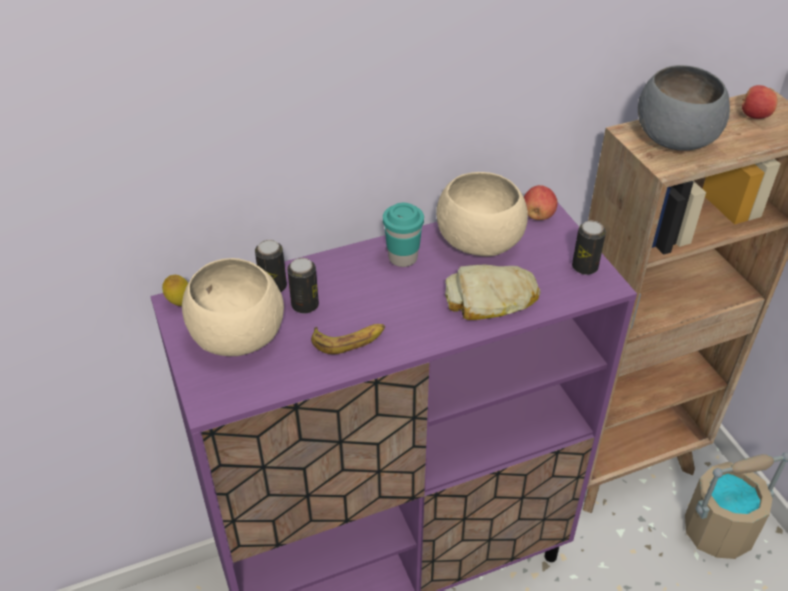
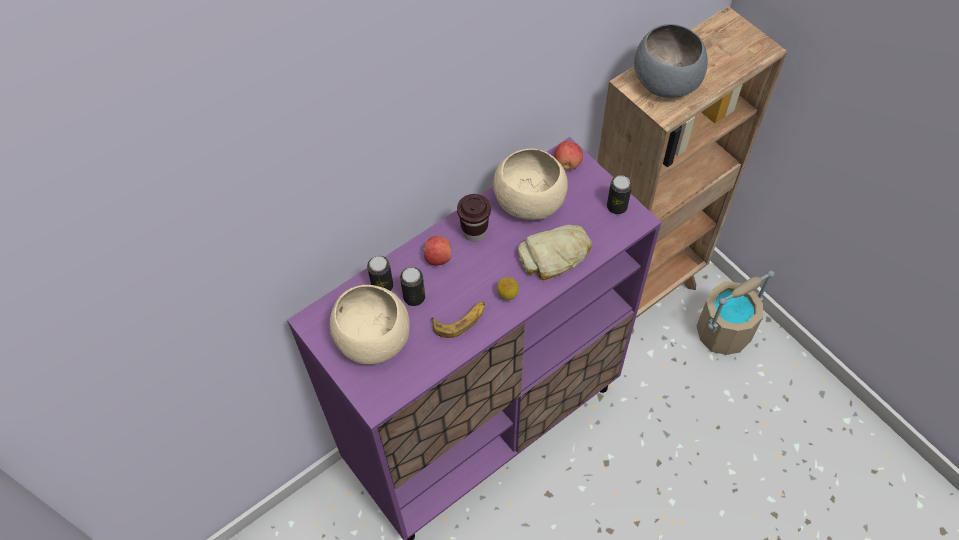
camera: 15 degrees left, 15 degrees up
(179, 303) = (314, 321): lemon -> lemon (507, 296)
(403, 258) = (474, 232): turquoise cup -> brown cup
(754, 116) = (721, 42): apple -> apple (437, 258)

